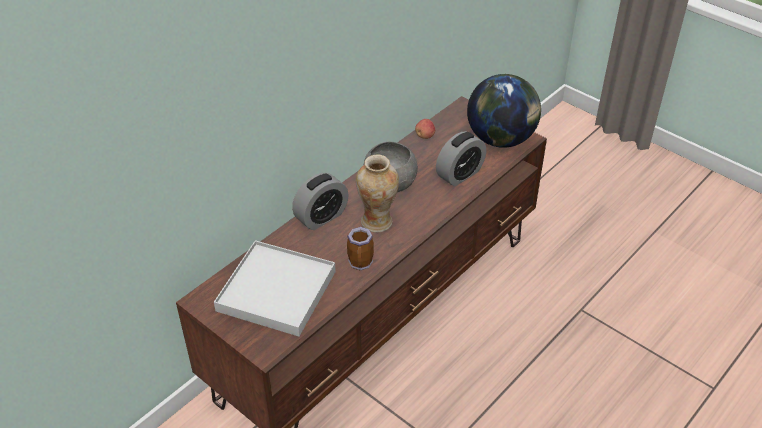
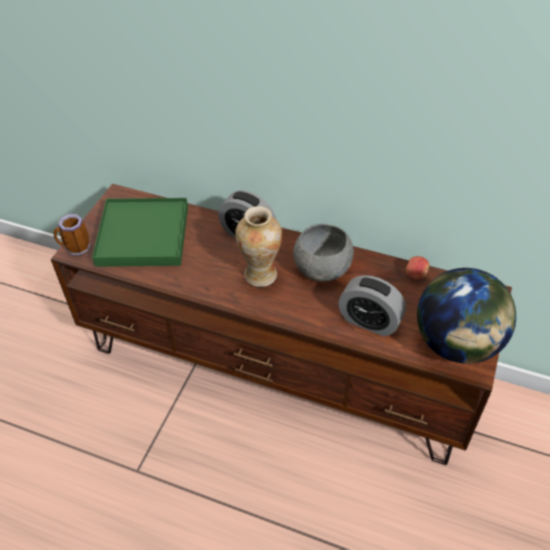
camera: 70 degrees right, 5 degrees up
(276, 291) = (143, 235): white tray -> green tray
(361, 264) = (198, 280): mug -> mug (76, 249)

